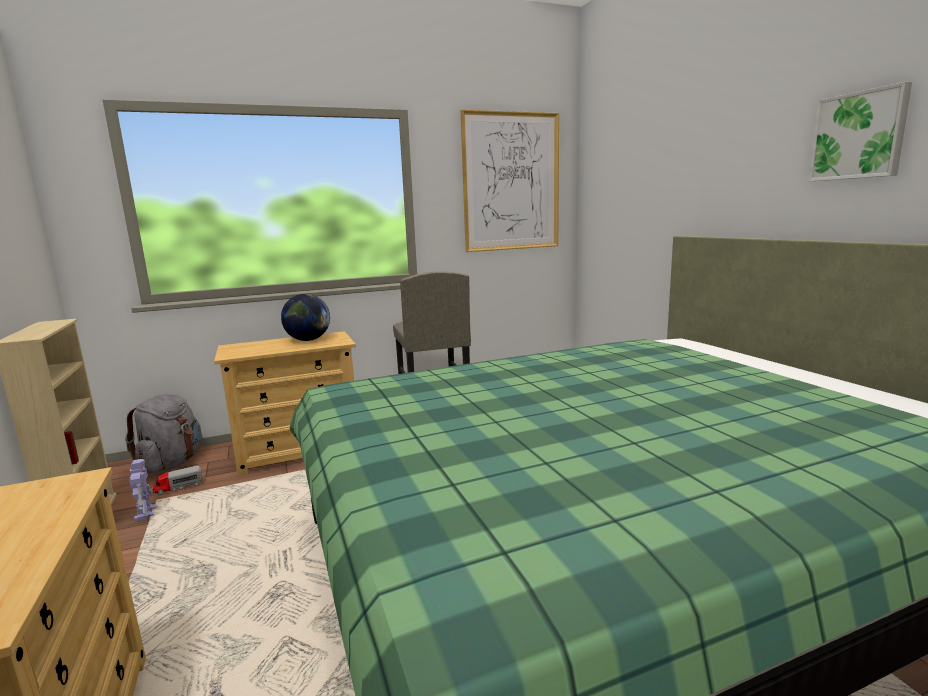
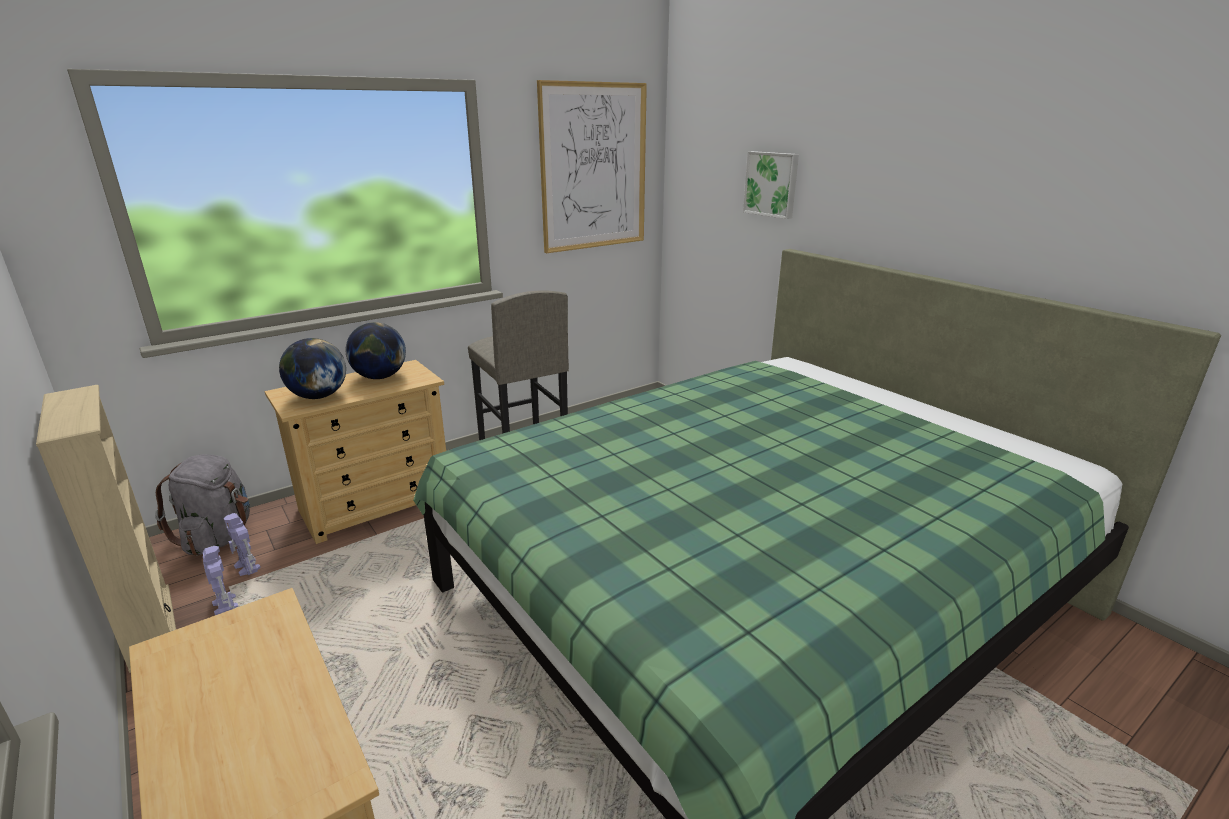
camera: 15 degrees left, 10 degrees up
(178, 487) = (247, 567): toy truck -> toy robot
(252, 349) = (318, 396): none -> globe
(859, 136) = (971, 181): picture -> picture (772, 184)

